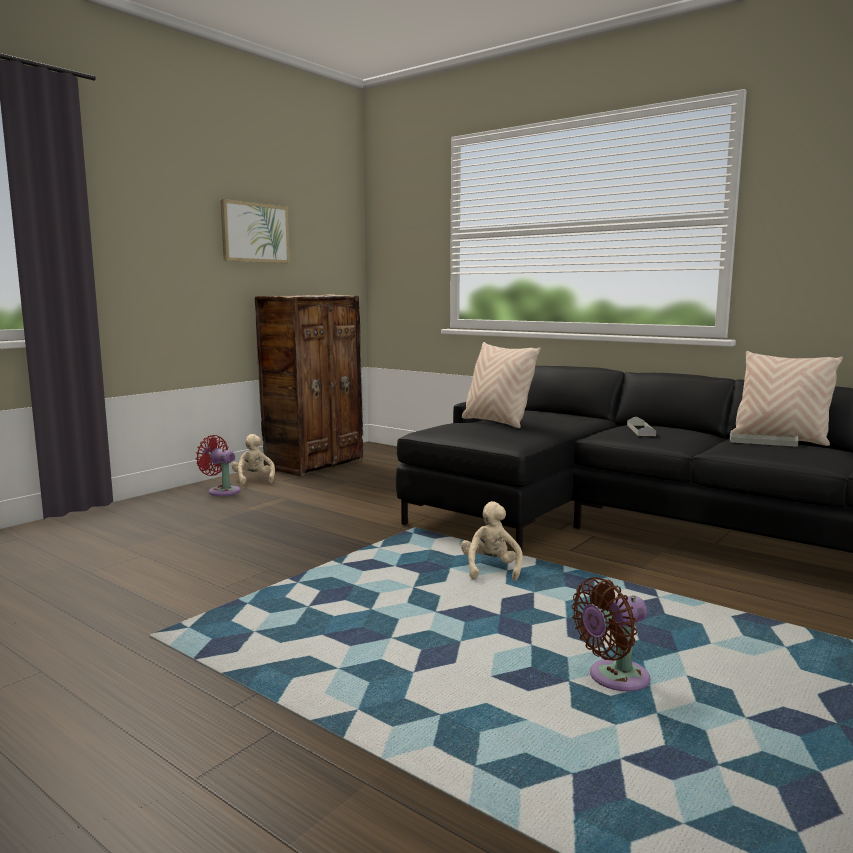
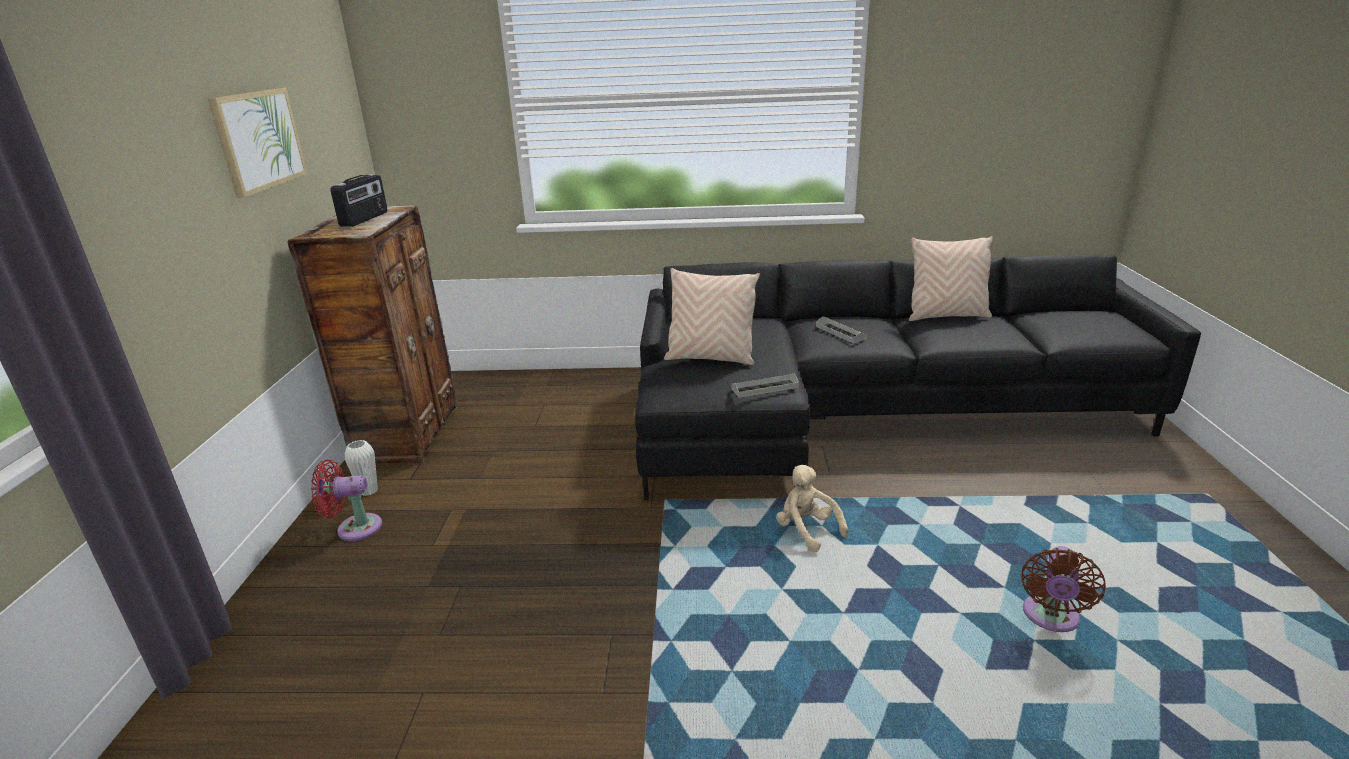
camera: 35 degrees left, 15 degrees up
(253, 480) = (369, 491): beige plush toy -> white vase
(311, 294) = (365, 219): none -> radio
(762, 442) = (953, 327): grey tray -> grey tray (765, 388)

